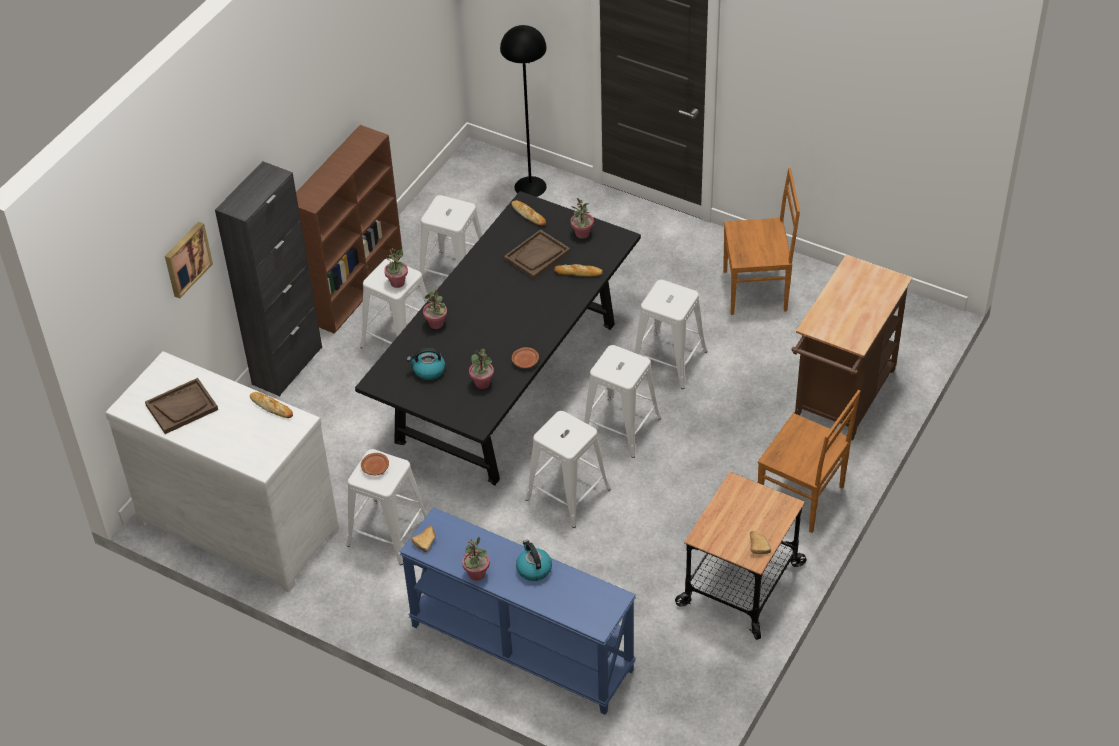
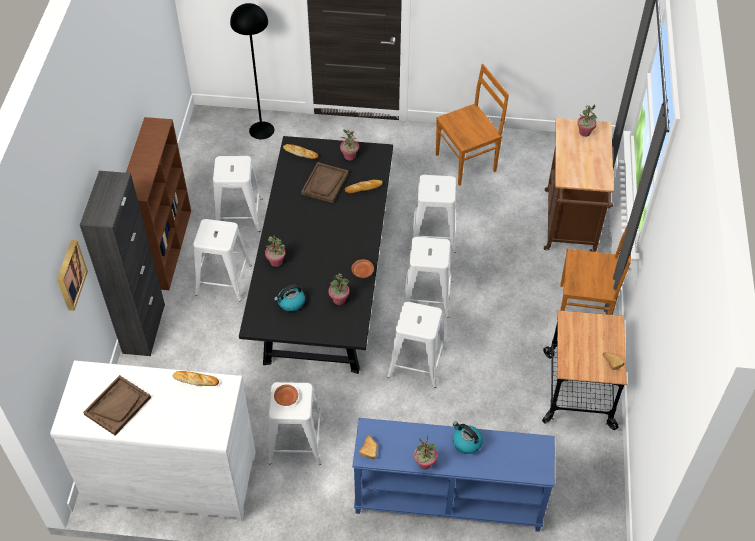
camera: 25 degrees left, 5 degrees up
(397, 282) = (222, 237): potted plant -> potted plant (584, 132)

